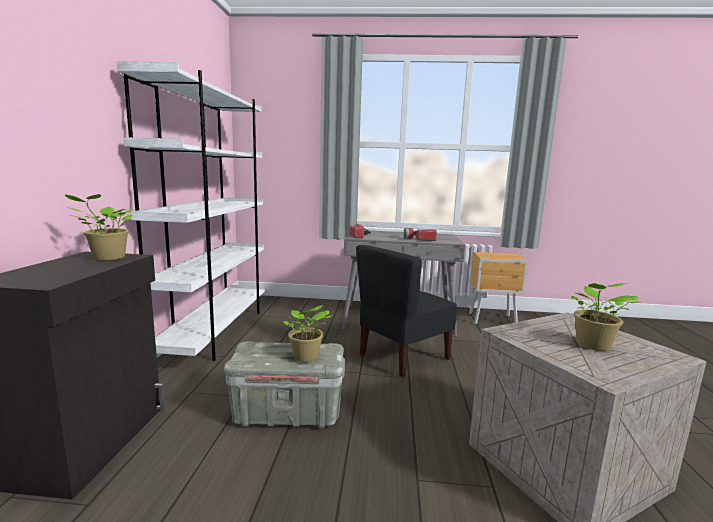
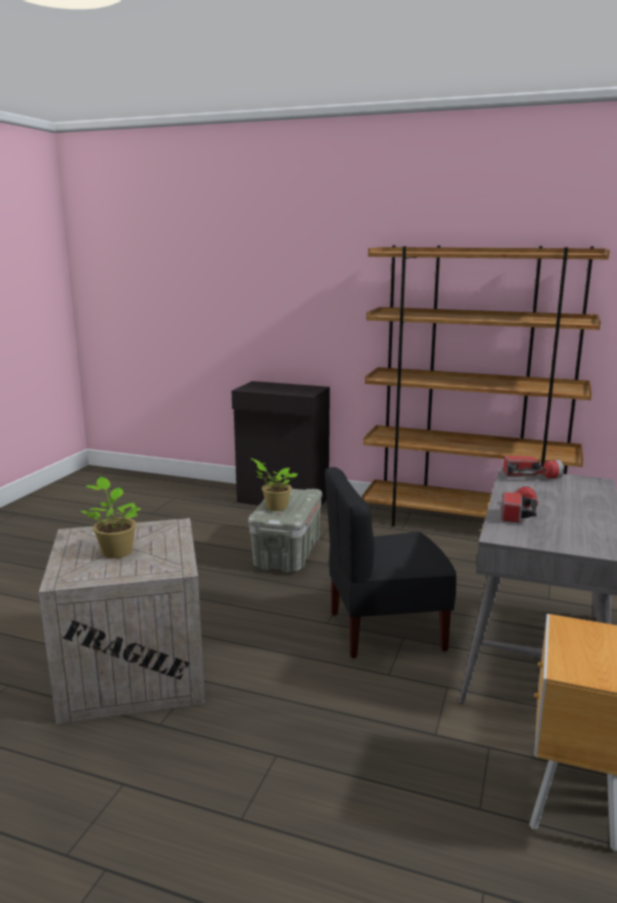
camera: 105 degrees right, 5 degrees up
(107, 258) = (303, 391): potted plant -> none
(217, 332) = (465, 524): white bookcase -> brown bookcase
(403, 356) = (385, 630): black chair -> black chair turned 75 degrees counterclockwise

